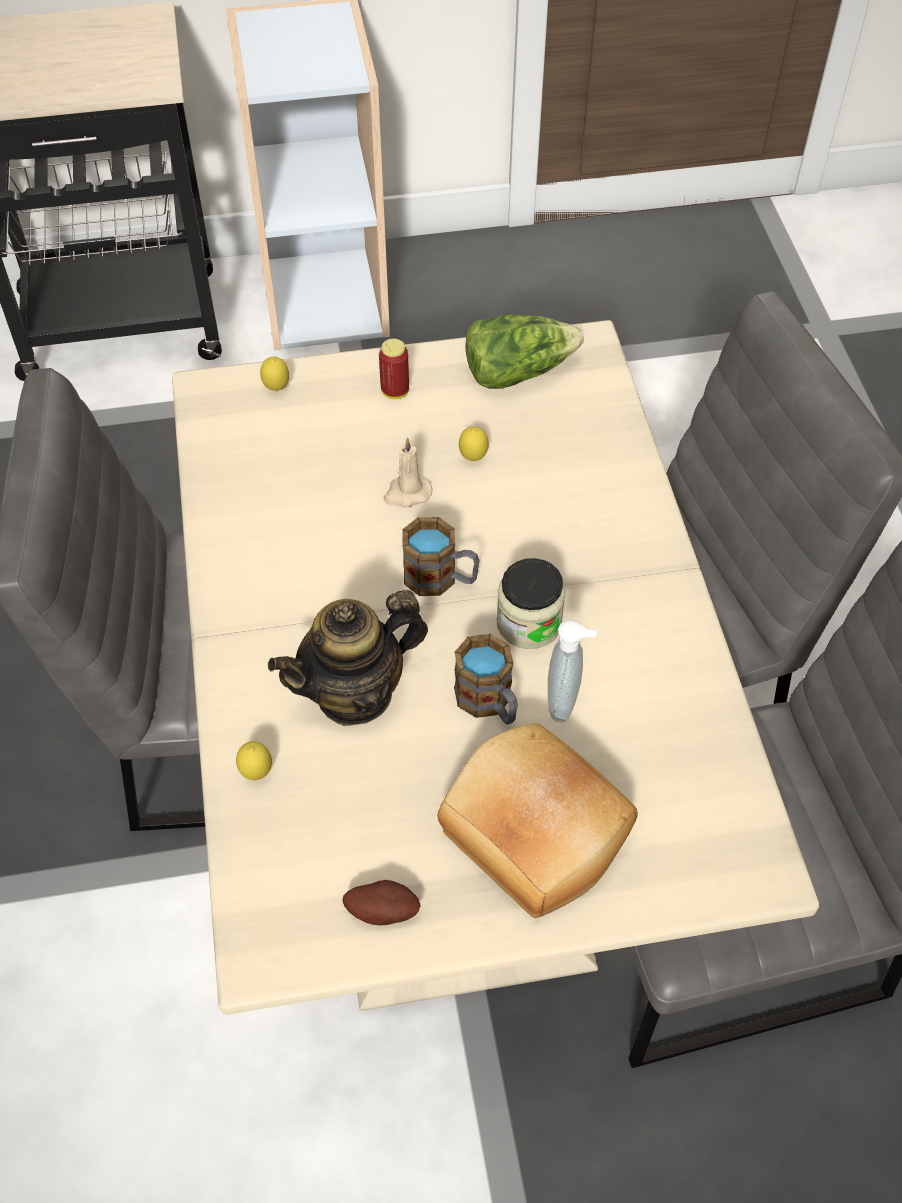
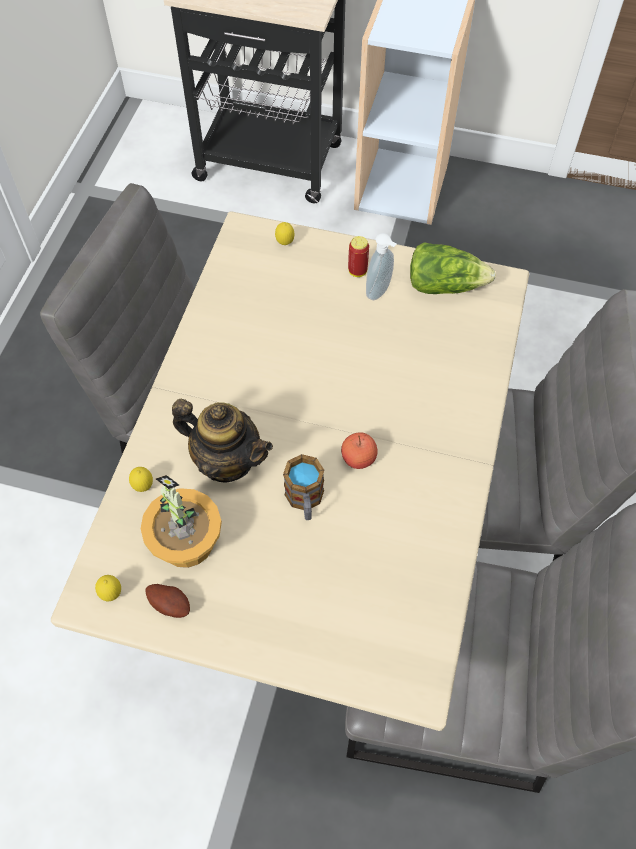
camera: 25 degrees right, 5 degrees up
(355, 693) = (227, 460): teapot -> teapot turned 150 degrees counterclockwise
(358, 821) = (185, 542): none -> potted plant
(407, 493) = (328, 342): beige candle -> none
(440, 579) = (319, 407): mug -> none
(473, 458) = (383, 334): lemon -> lemon (112, 594)
(528, 623) = (358, 458): jar -> apple
(531, 837) = (284, 598): bread -> none
(565, 702) = (352, 520): soap dispenser -> soap dispenser (380, 292)

